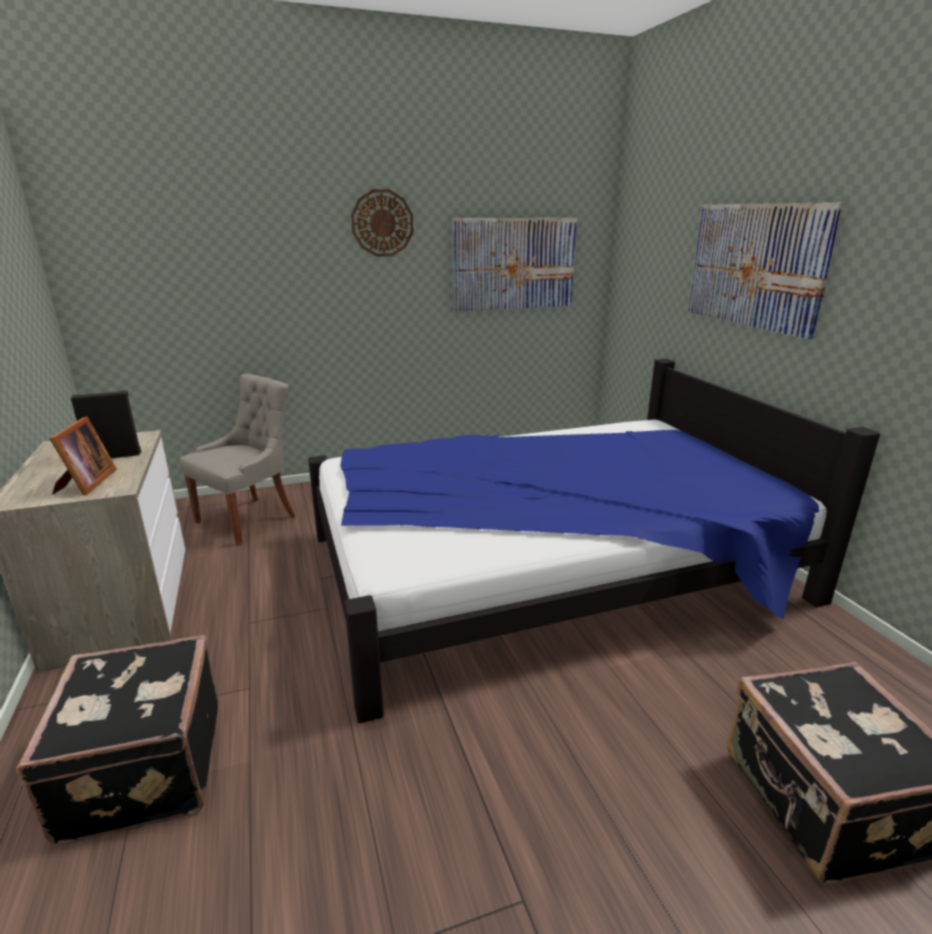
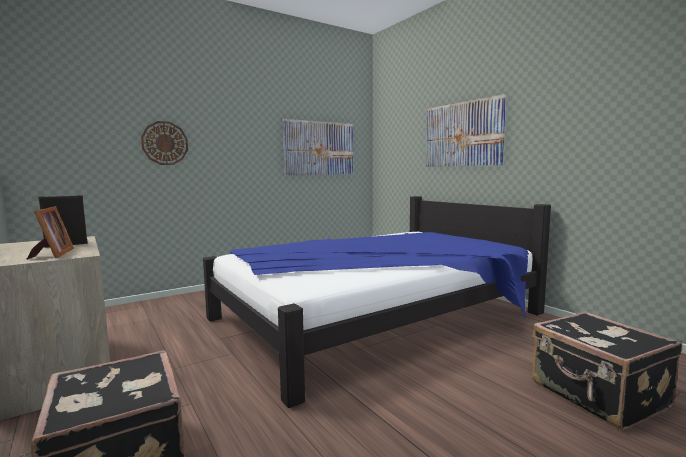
camera: 15 degrees left, 15 degrees down
(249, 519) = (148, 315): grey chair -> none
(382, 223) = (241, 119): wall clock -> wall clock (165, 143)

